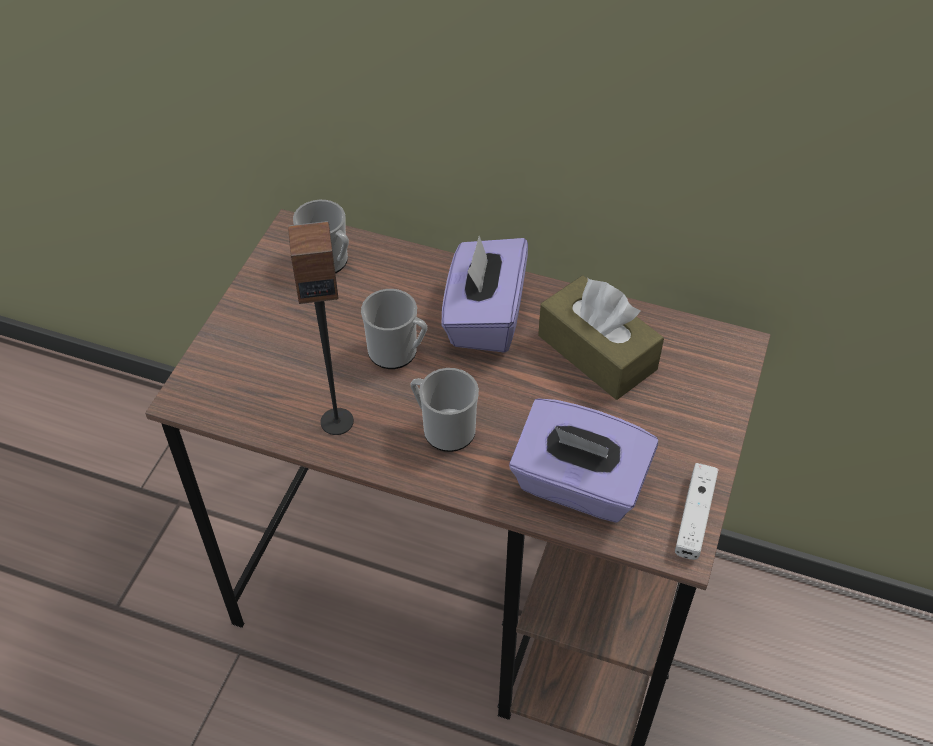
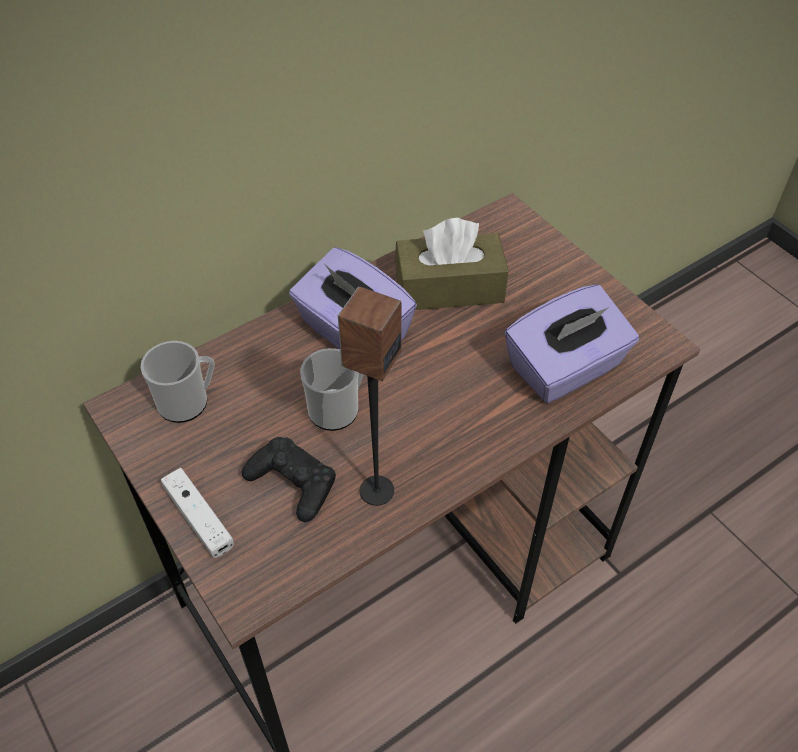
camera: 55 degrees left, 0 degrees up
(303, 366) = (292, 483): none -> black game controller
(443, 429) = (445, 421): mug -> none
(694, 517) = (640, 321): white game controller -> white game controller (199, 518)

